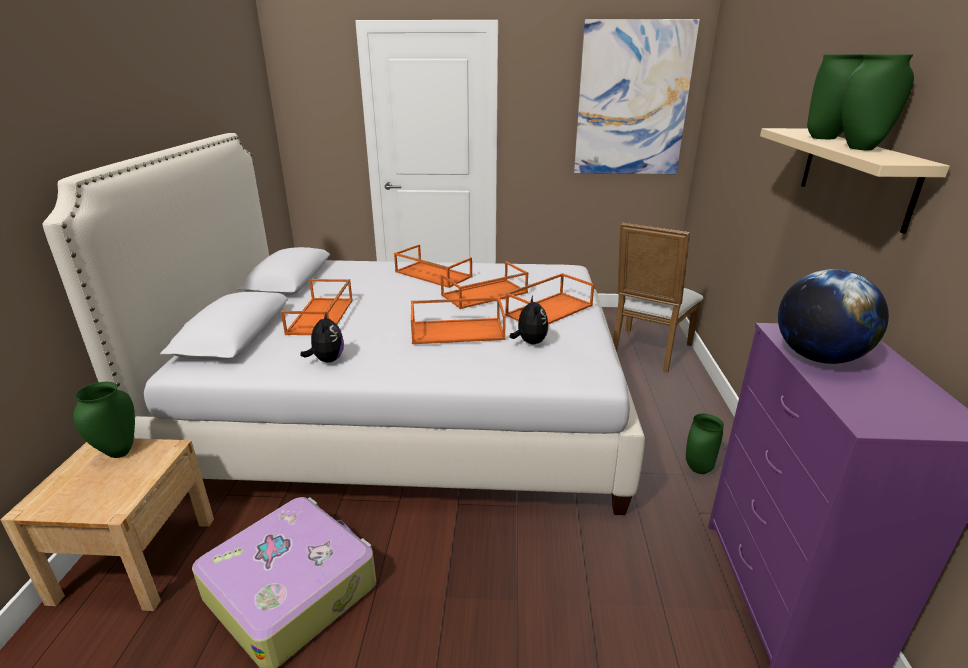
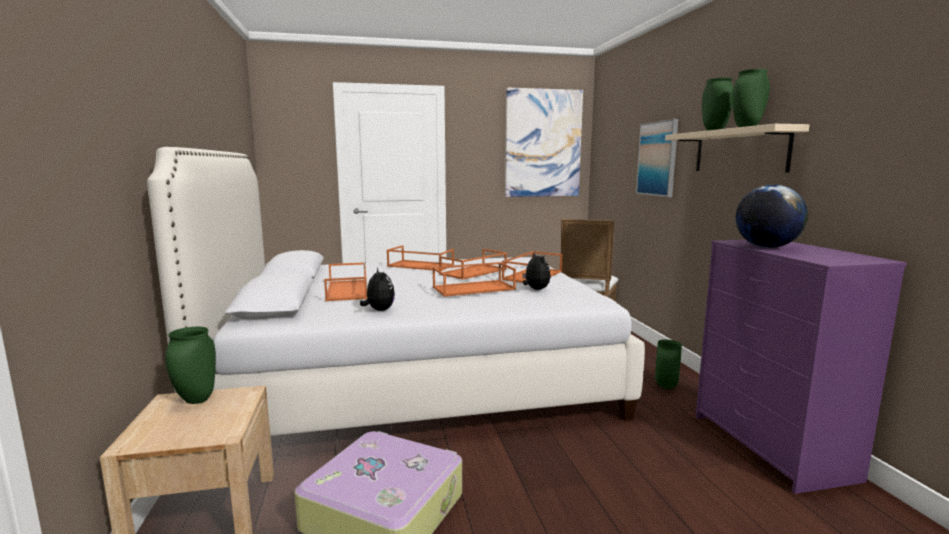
camera: 15 degrees left, 15 degrees down
(765, 150) = (657, 159): none -> picture

